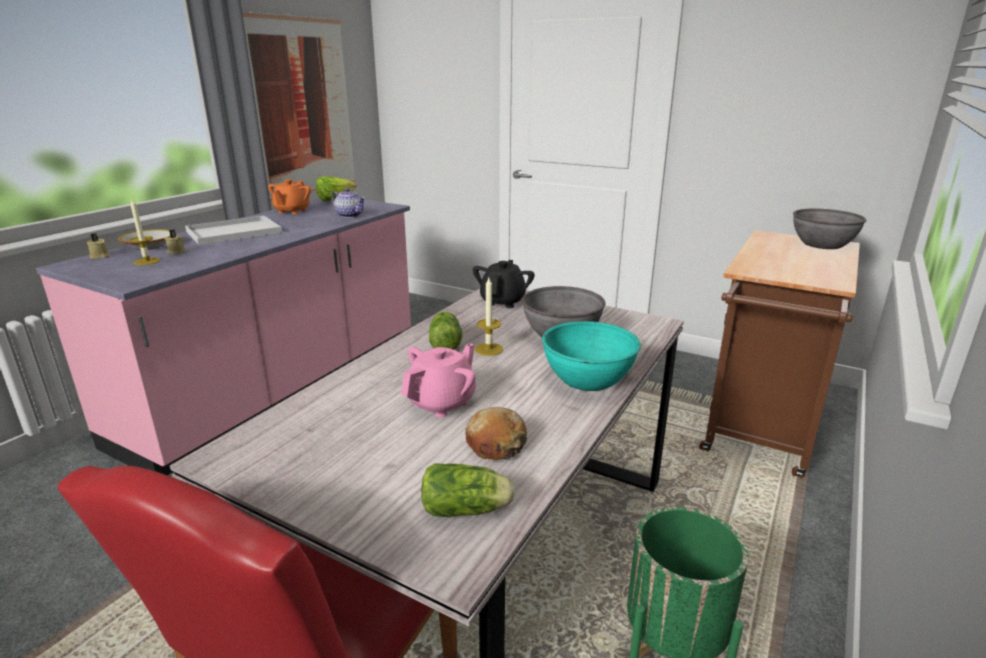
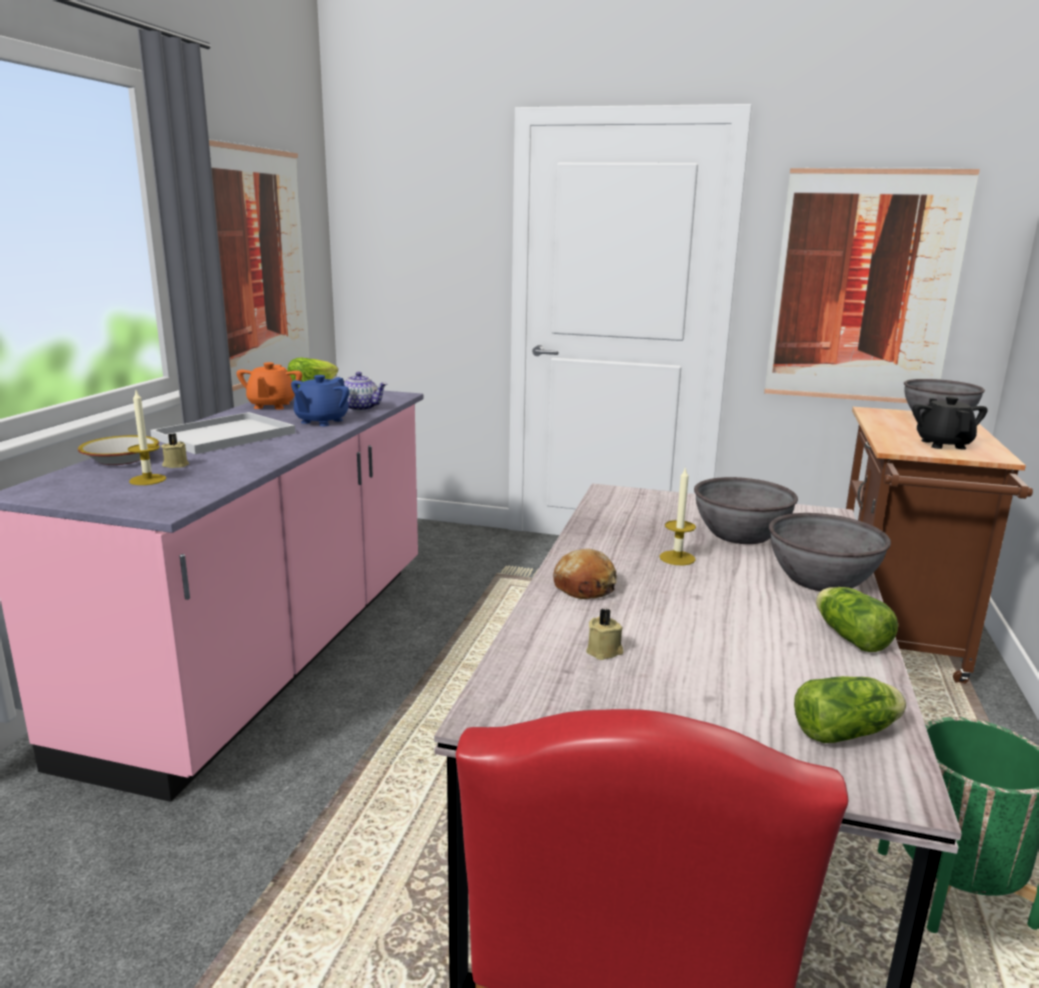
camera: 15 degrees left, 5 degrees down
(100, 256) = (63, 477): beige candle -> beige candle (605, 651)
(310, 224) = (321, 421): none -> blue teapot
(442, 403) = (691, 623): pink teapot -> none
(445, 343) = (619, 555): lettuce -> lettuce (848, 635)
(496, 444) = (800, 659): bread -> bread (585, 587)
(503, 301) = (633, 503): black teapot -> black teapot (943, 444)
(588, 379) = (821, 580): turquoise bowl -> grey bowl
(781, 125) = (864, 287): none -> picture

